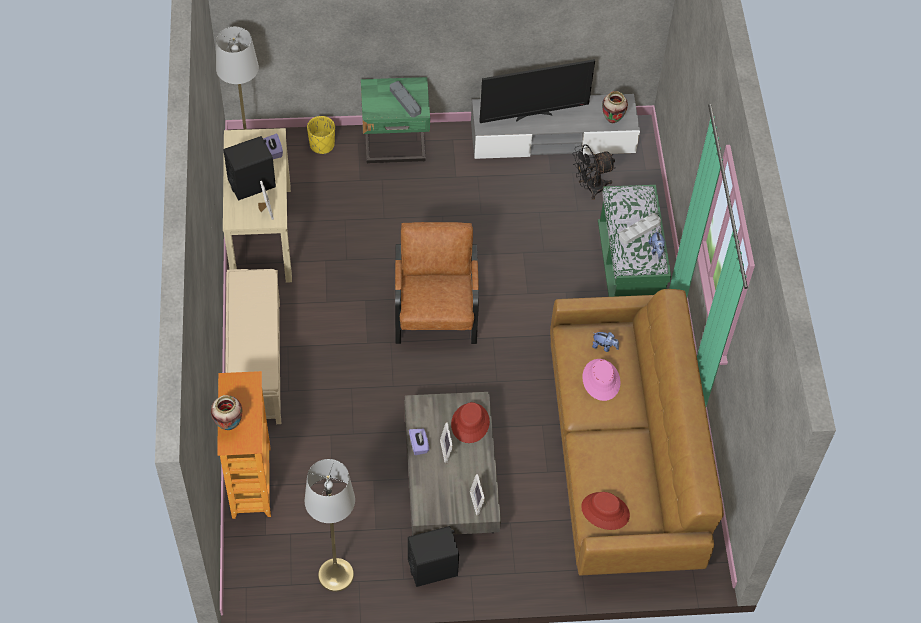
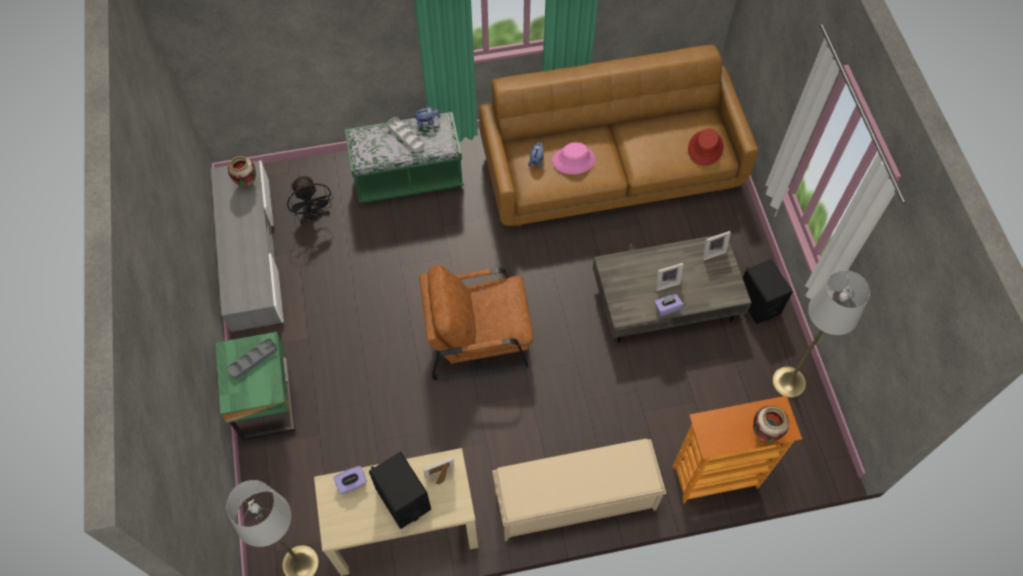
camera: 95 degrees left, 5 degrees up
(322, 145) = (270, 484): yellow planter -> none
(470, 423) = (632, 268): red hat -> none
(533, 115) = (243, 254): television -> none

